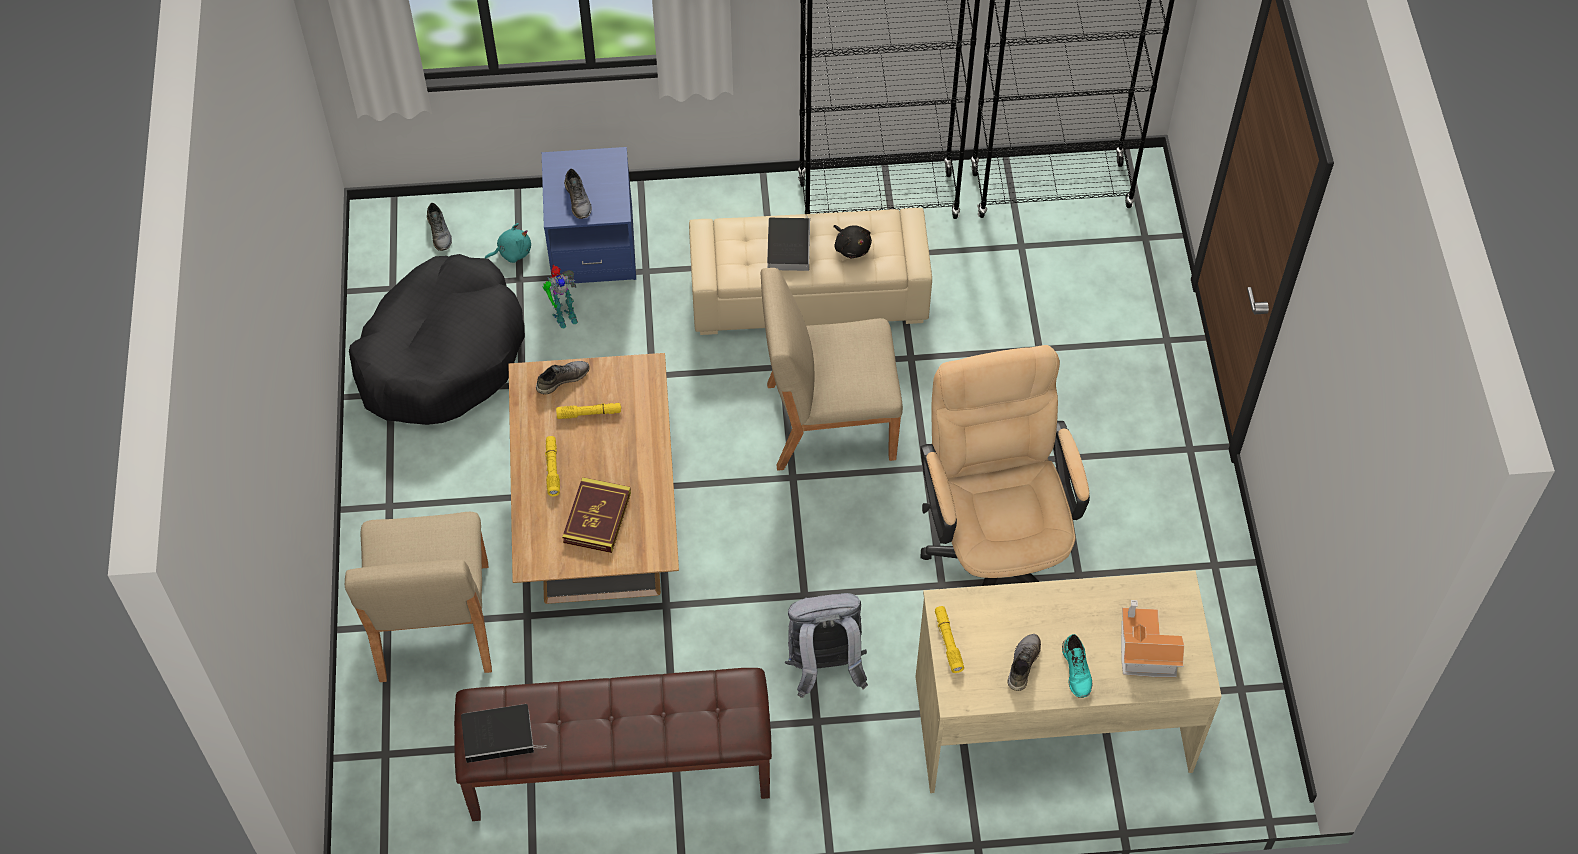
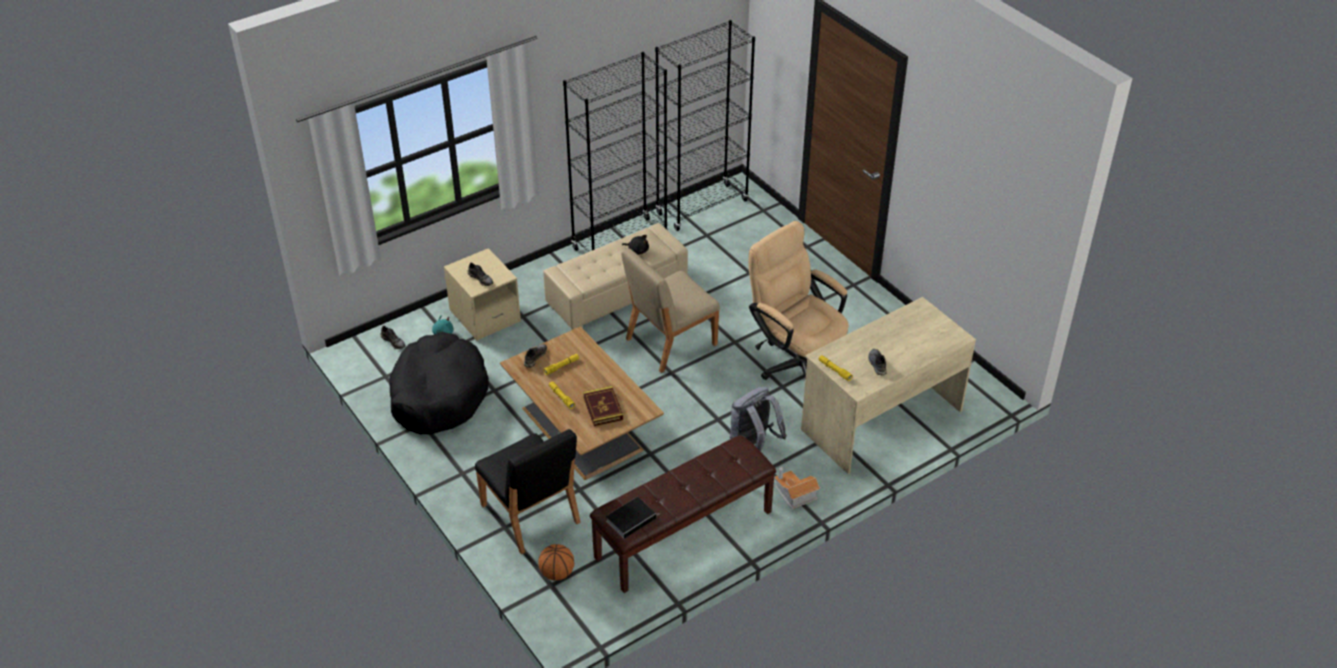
camera: 30 degrees left, 15 degrees down
(405, 739) = (557, 573): none -> basketball
(433, 623) = (530, 515): beige chair -> black chair
(563, 315) = (493, 352): toy robot -> none
(593, 246) = (485, 316): blue nightstand -> beige nightstand
(788, 245) = (604, 261): book -> none
(1077, 670) = (903, 356): turquoise shoe -> none
(1143, 650) = (926, 336): toy house -> toy house (794, 494)

